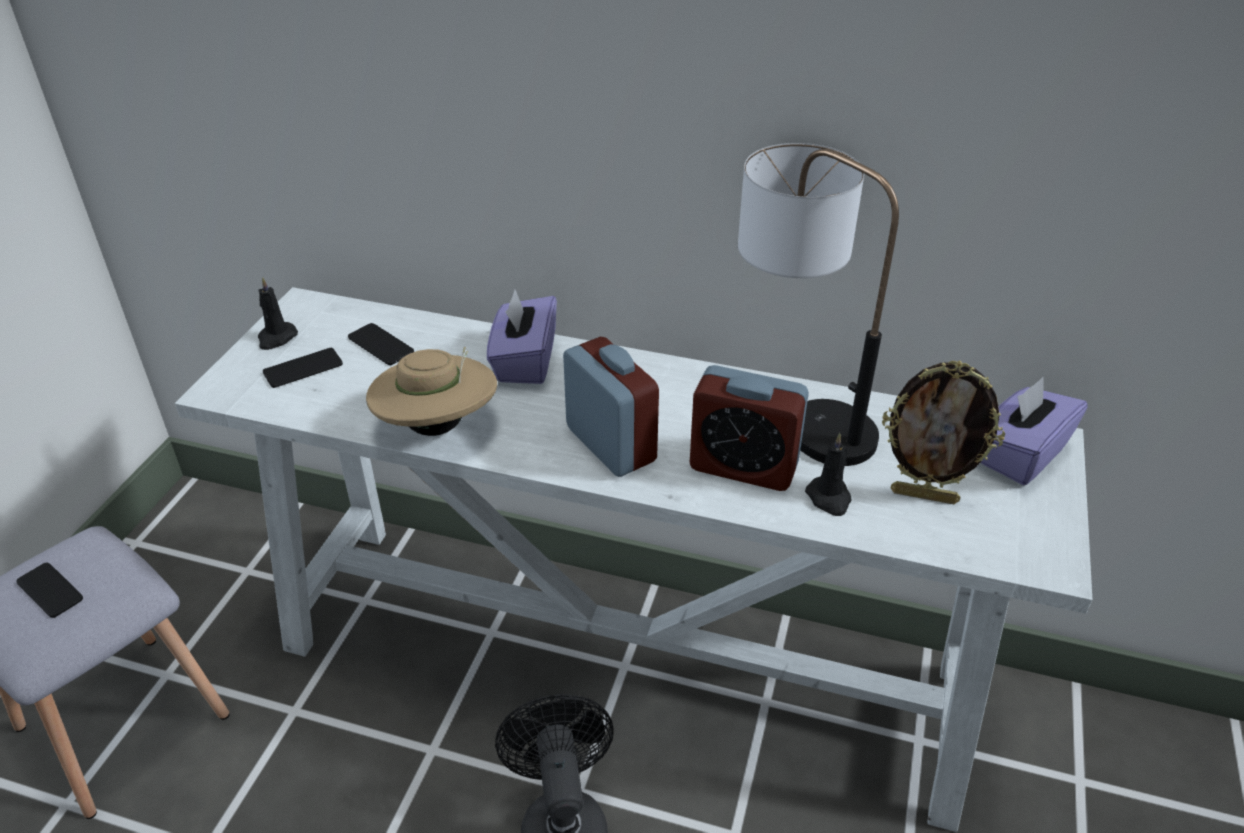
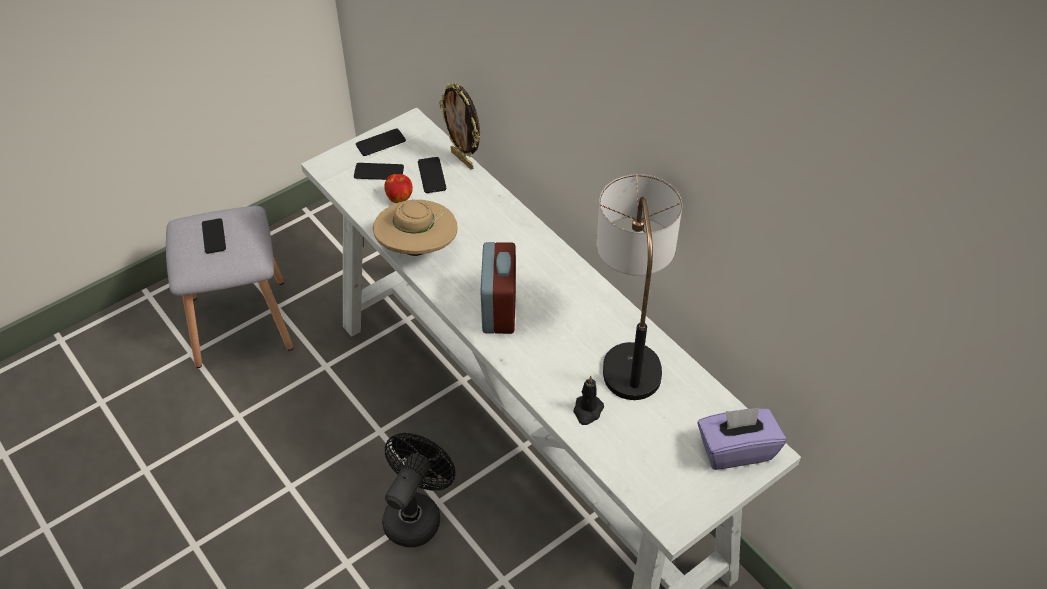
camera: 35 degrees right, 10 degrees up
(276, 338) = (380, 143): black candle -> phone
(359, 384) = (399, 198): none -> apple
(524, 362) = (501, 228): purple tissue box -> none
(743, 467) = (559, 364): alarm clock -> none
(924, 495) = (645, 440): picture frame -> picture frame (463, 159)

